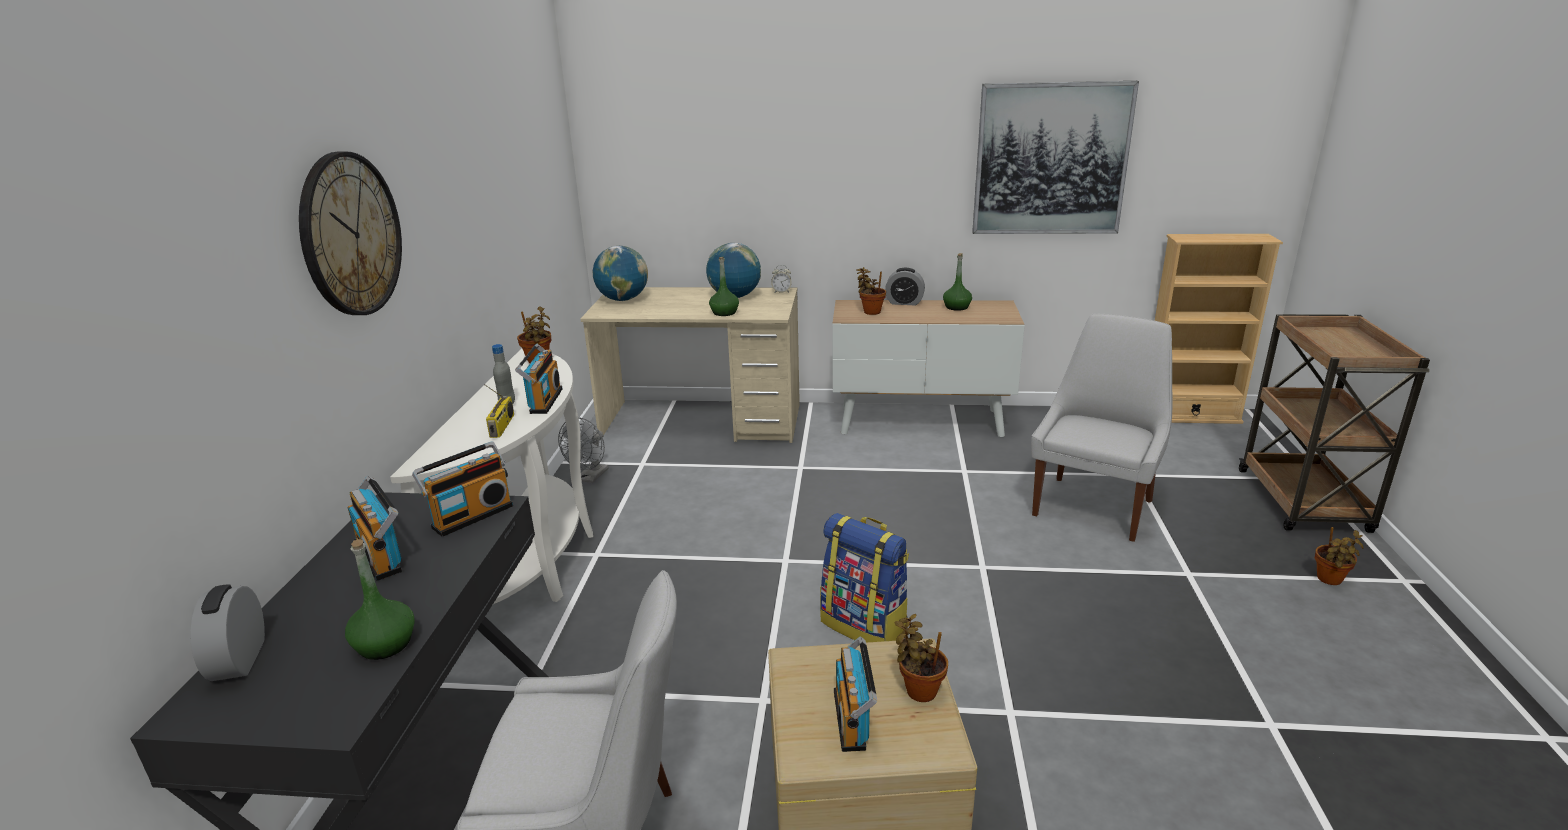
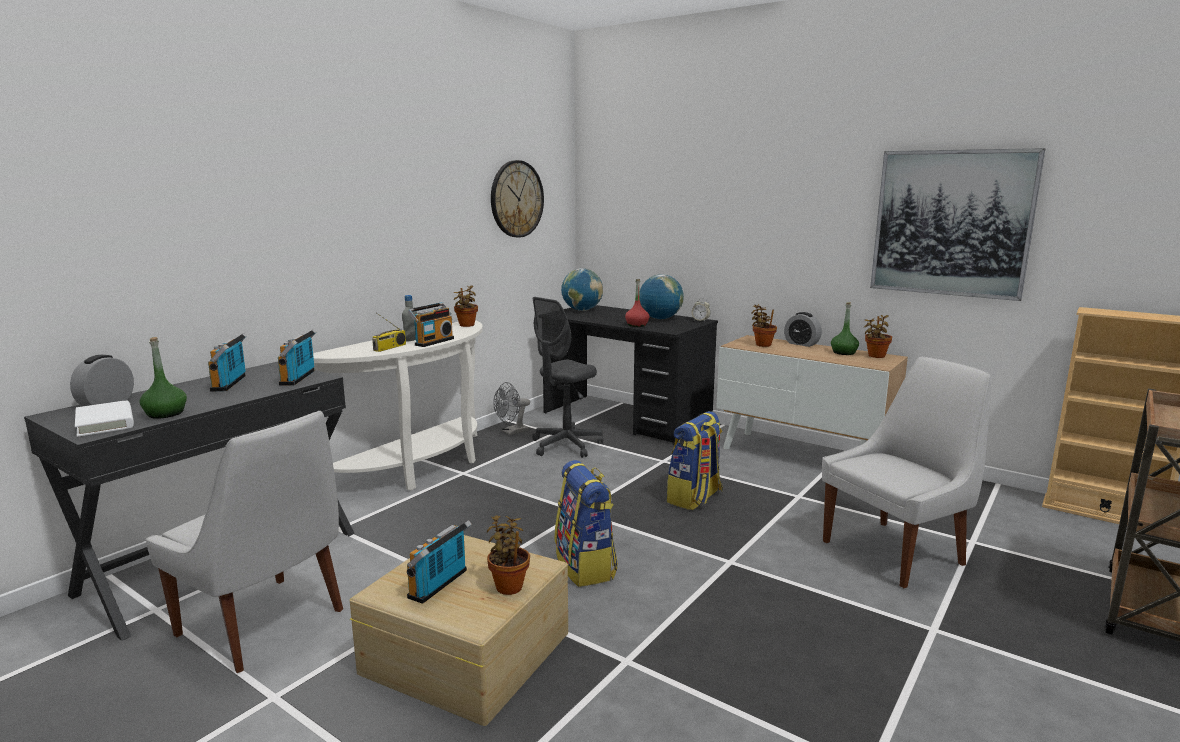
camera: 30 degrees right, 10 degrees down
(315, 695) = (105, 422): none -> white book
(350, 234) = (303, 195): wall clock -> wall clock (516, 199)
(471, 515) = (300, 378): radio -> radio turned 105 degrees clockwise
(676, 478) = (566, 445): none -> grey office chair
(702, 422) = (626, 419): beige desk -> black desk
(724, 312) = (637, 325): green bottle -> red bottle
(878, 504) = (695, 498): none -> backpack
(1330, 580) = (1109, 690): potted plant -> potted plant (875, 356)

